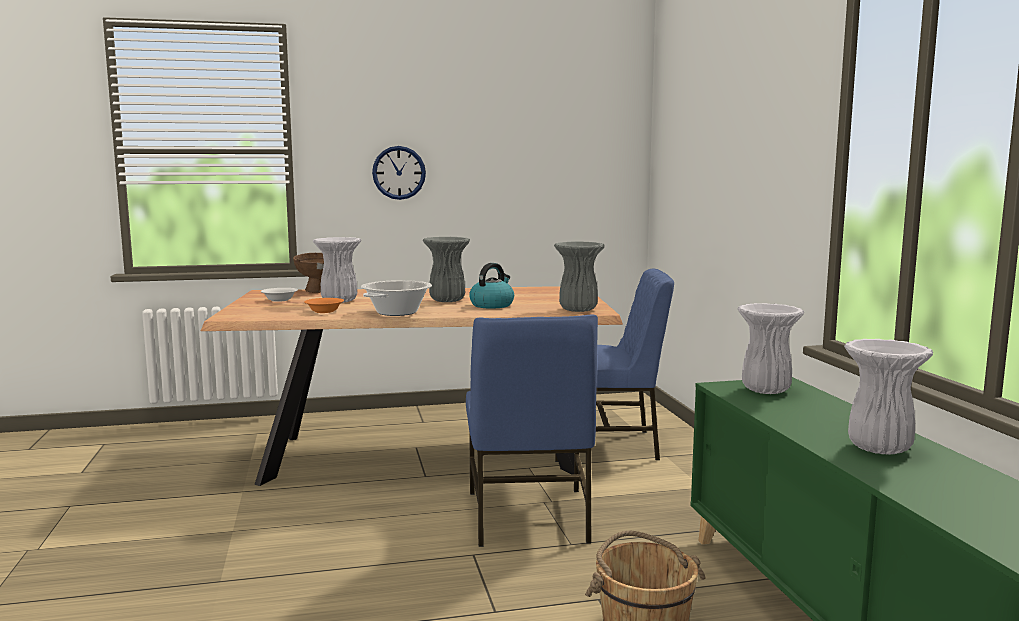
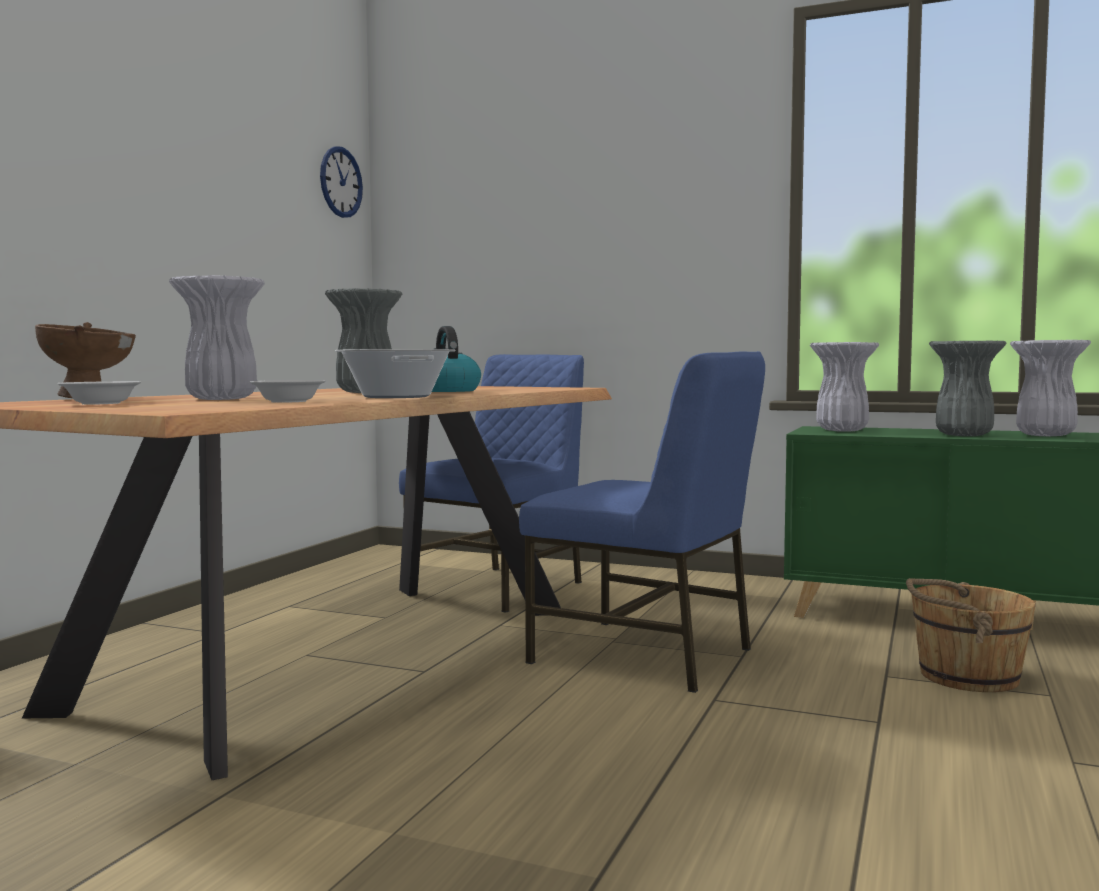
camera: 55 degrees left, 5 degrees down
(324, 311) = (289, 401): orange bowl -> white bowl
(399, 172) = (107, 199): wall clock -> wall clock (340, 182)
(579, 310) = (552, 388): grey vase -> grey vase (963, 435)

